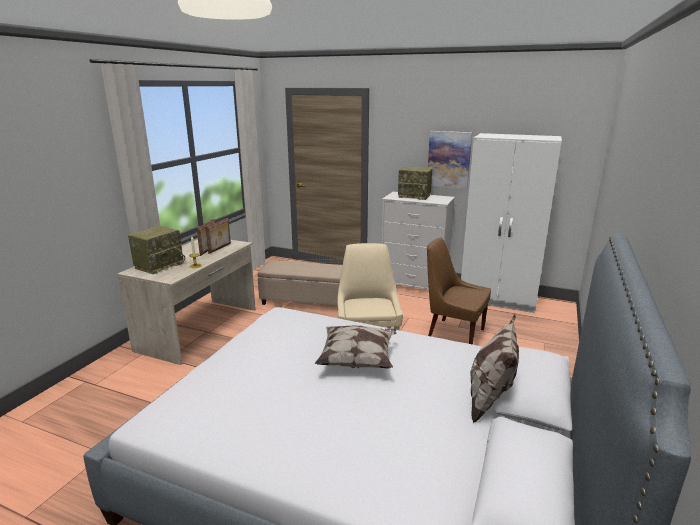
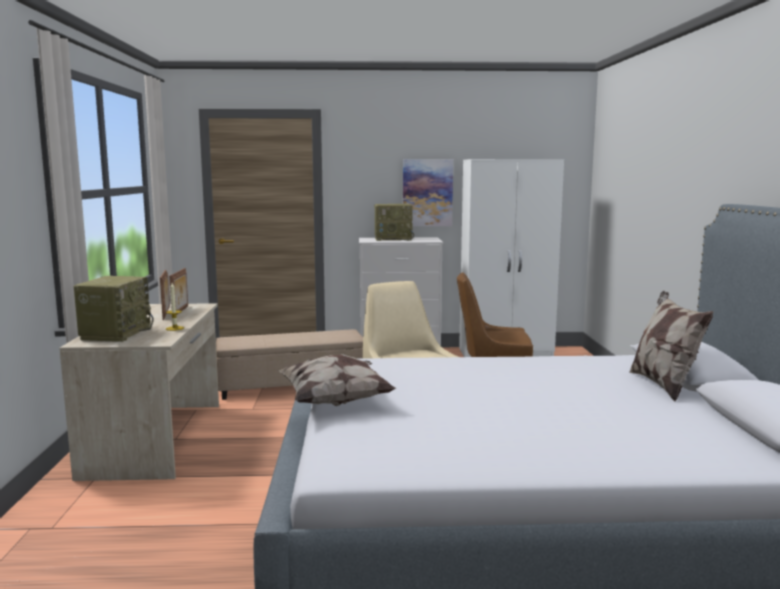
camera: 25 degrees left, 10 degrees down
(358, 360) = (499, 381): pillow -> pillow (336, 401)

